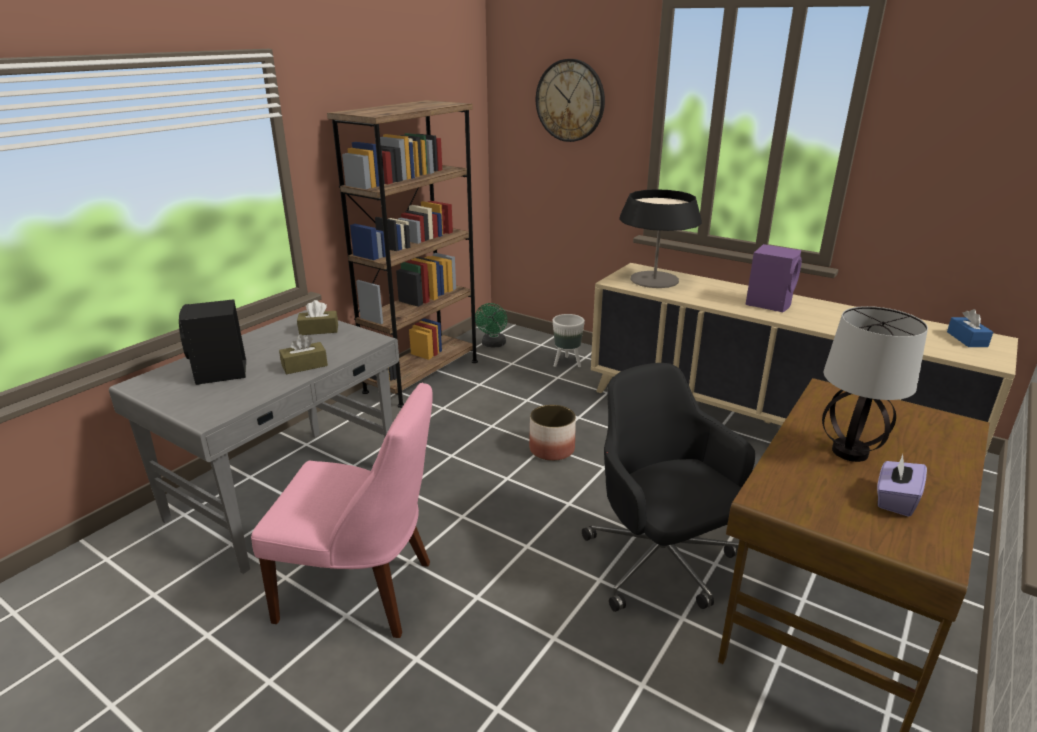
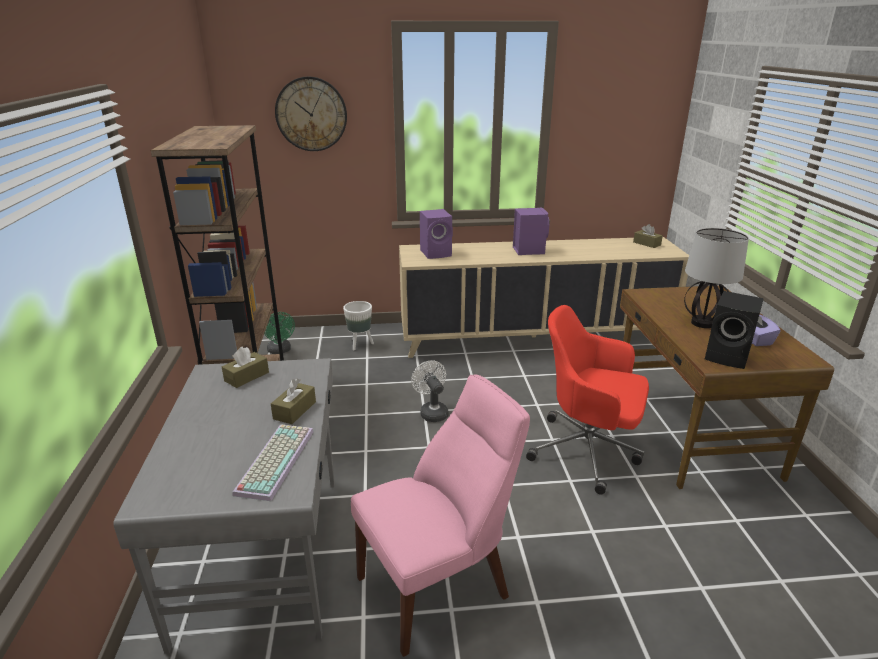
camera: 40 degrees left, 0 degrees up
(220, 373) = (223, 451): black speaker -> black speaker (729, 356)
(235, 393) = (274, 460): none -> keyboard
(551, 449) = (432, 412): planter -> white fan
(654, 279) = (437, 253): table lamp -> purple speaker
(661, 564) = (587, 451): black office chair -> red office chair
(967, 339) = (646, 243): blue tissue box -> brown tissue box

